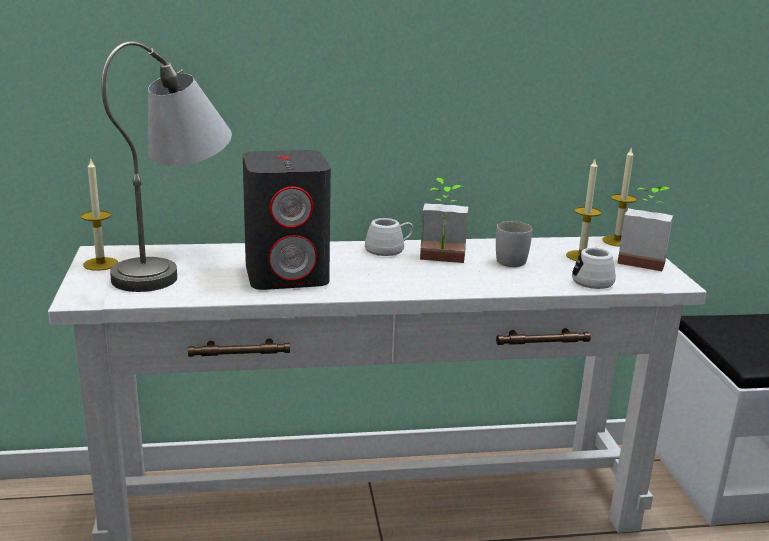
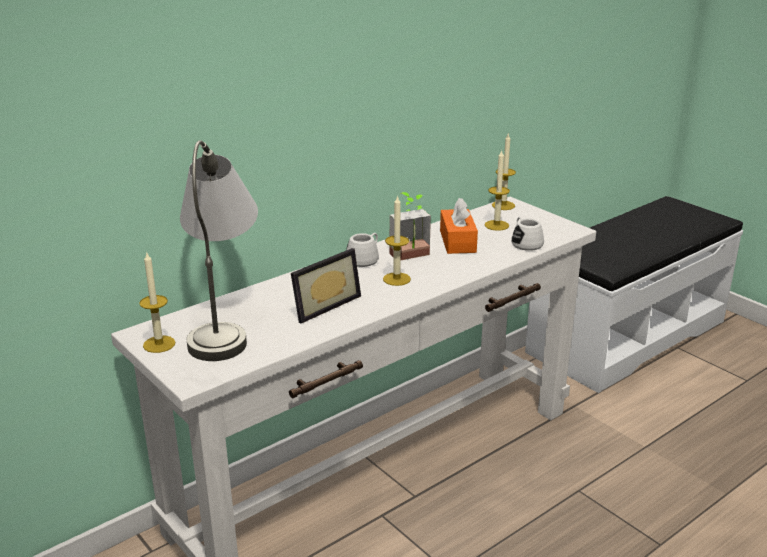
camera: 30 degrees left, 5 degrees up
(288, 274) = (322, 305): grey speaker -> picture frame
(395, 274) = (396, 279): none -> candle
(513, 259) = (457, 241): white mug -> orange tissue box
(642, 260) = (536, 217): potted plant -> none

